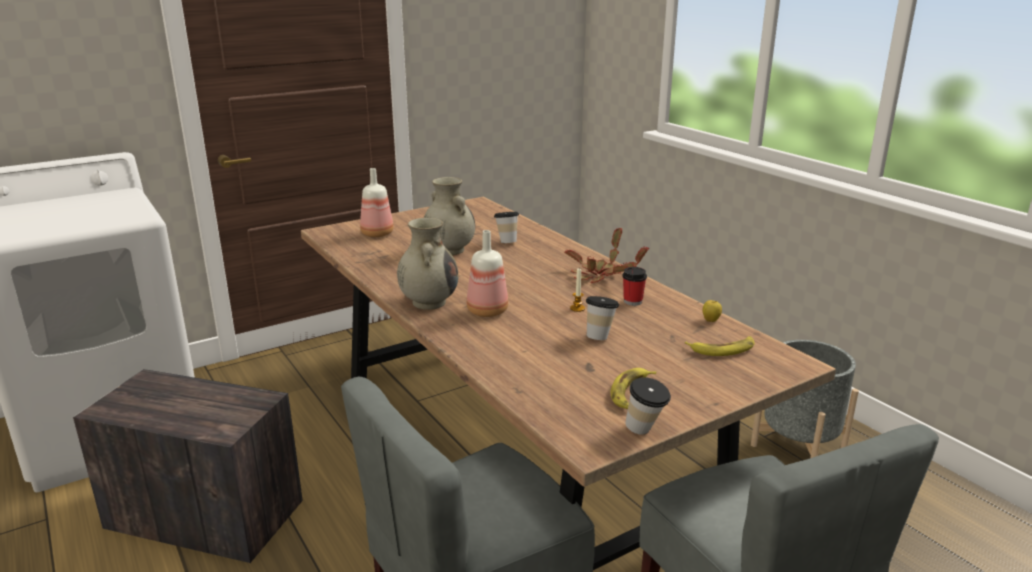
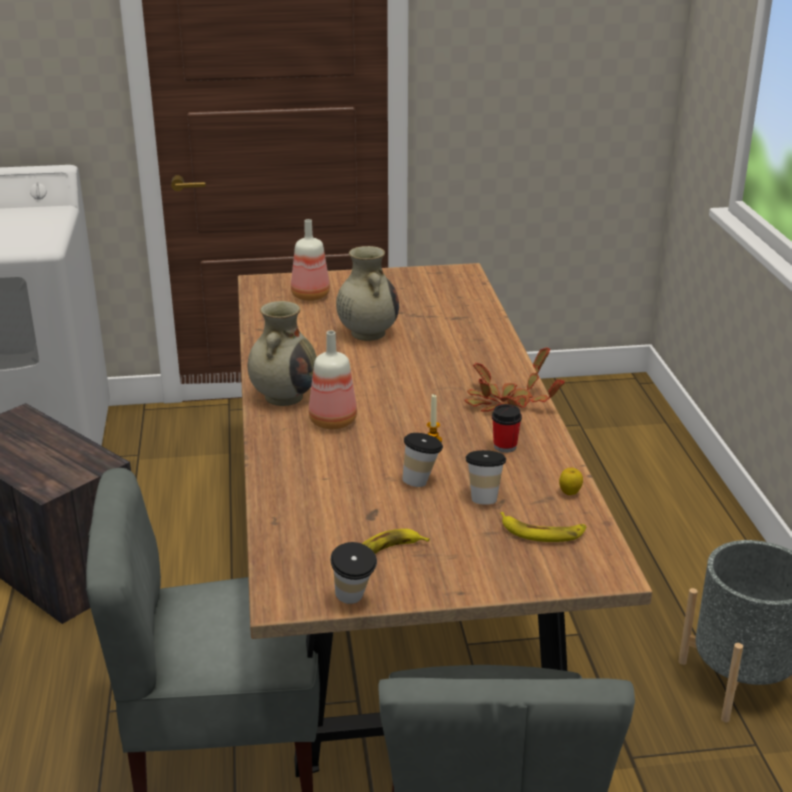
camera: 25 degrees right, 5 degrees up
(506, 241) = (442, 334): cup -> cup (484, 497)

